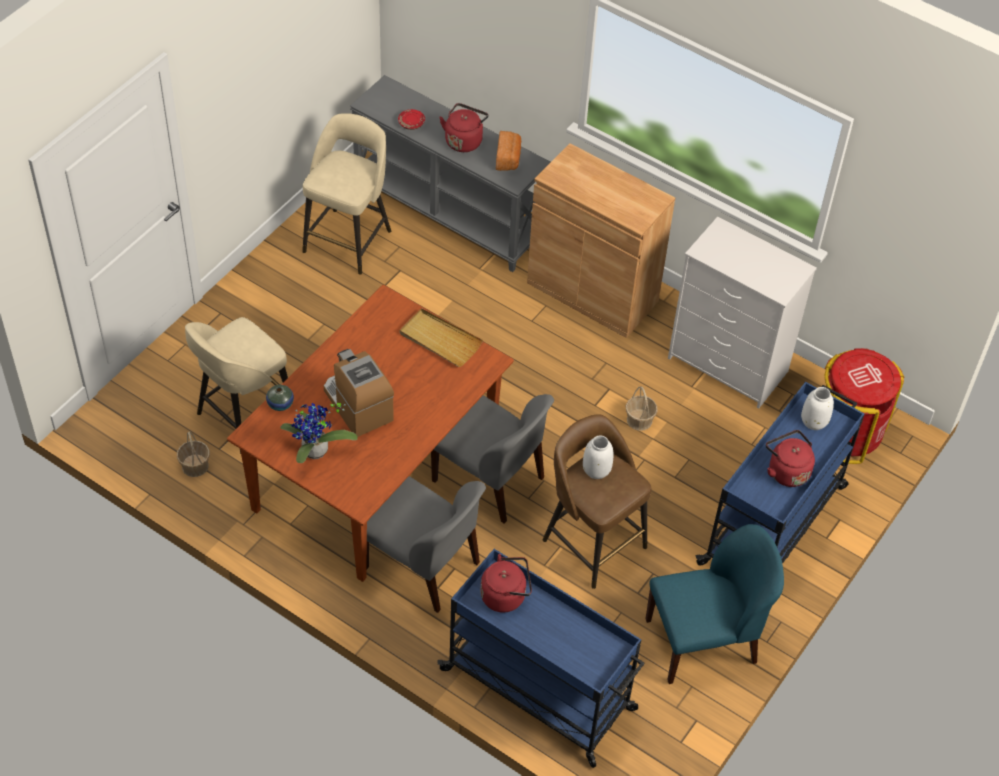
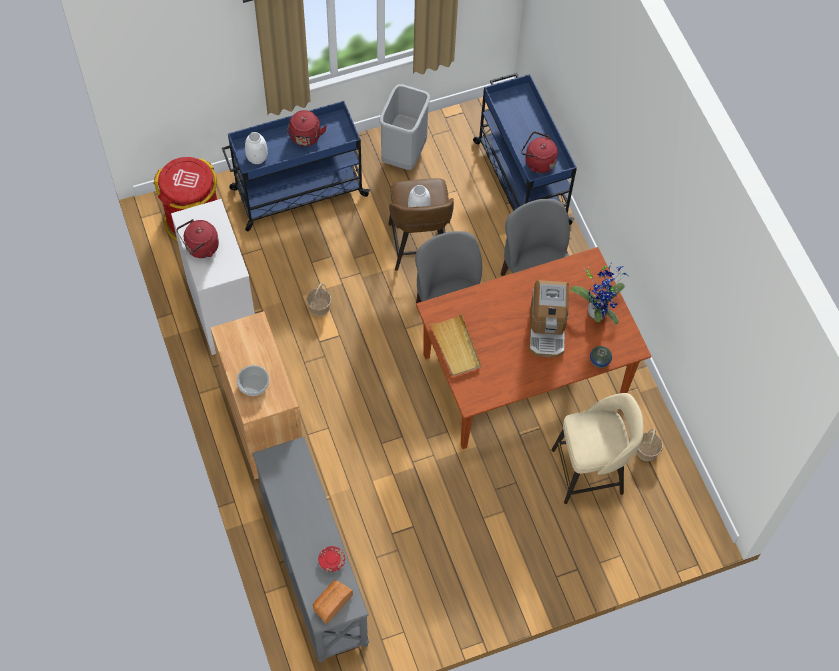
camera: 145 degrees left, 10 degrees up
(349, 239) = (411, 589): beige stool -> none
(464, 140) = (303, 516): red kettle -> red kettle (200, 248)
(508, 158) = (283, 475): bread -> bread (331, 603)
(590, 174) = (253, 384): none -> bowl
(703, 641) = (403, 153): blue chair -> grey trash can

